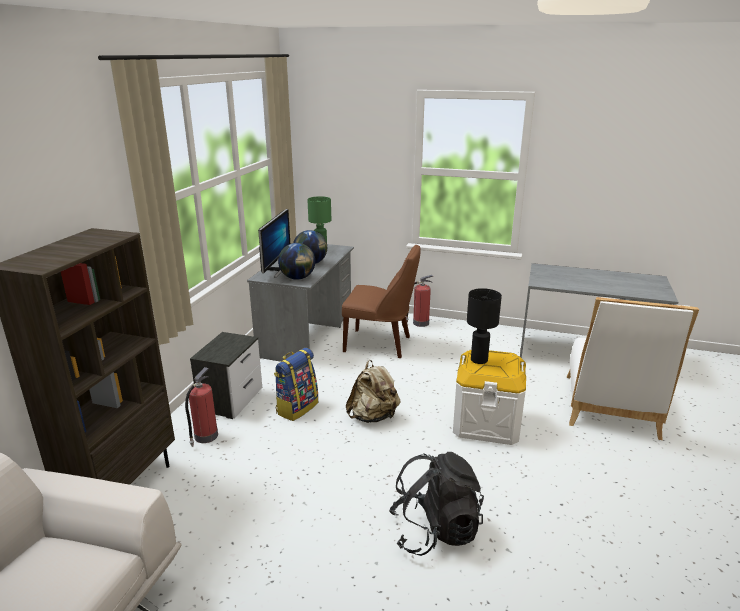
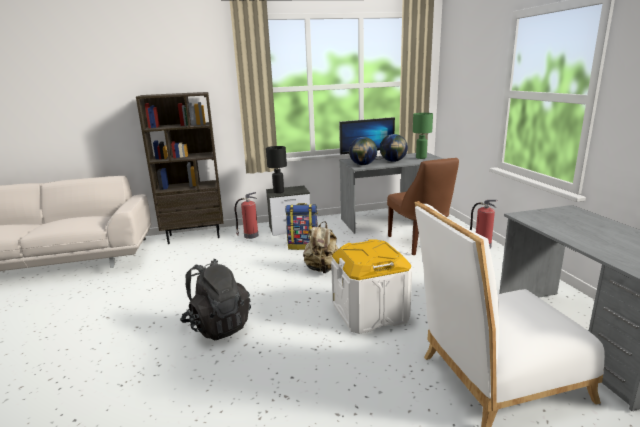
camera: 60 degrees right, 5 degrees down
(479, 360) = (366, 246): black table lamp -> black table lamp (279, 192)

